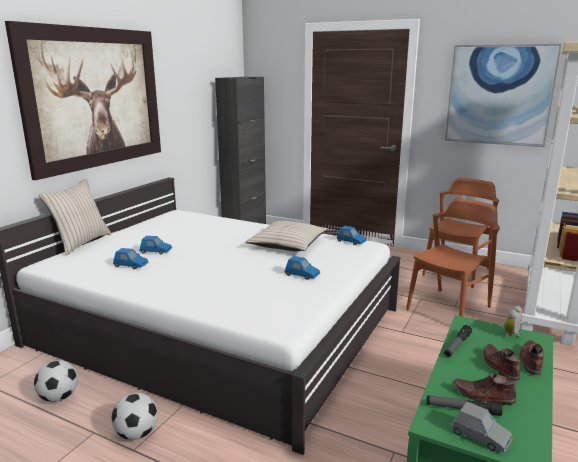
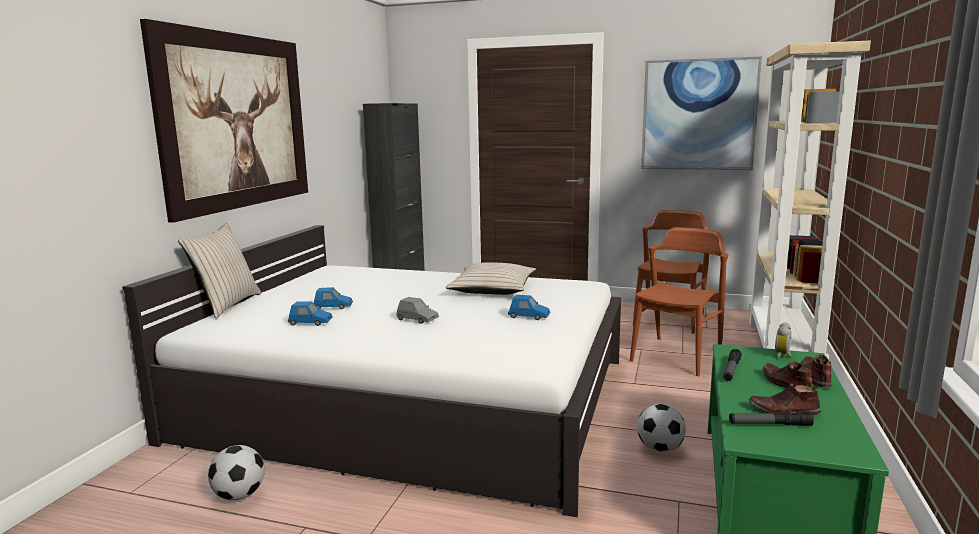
camera: 10 degrees left, 5 degrees down
(137, 433) = (363, 521): football -> football (660, 449)
(351, 241) = (565, 282): blue toy car -> none
(480, 436) = (801, 445): grey toy car -> grey toy car (417, 319)

